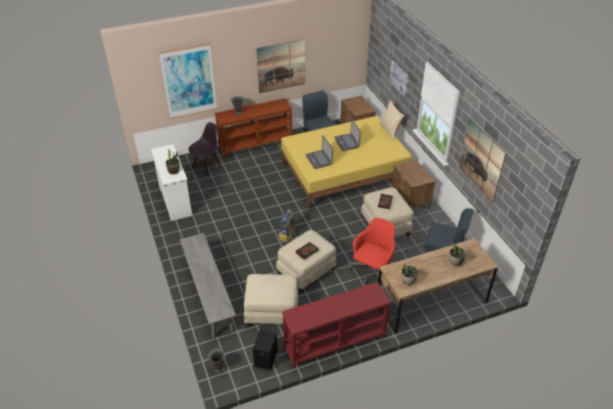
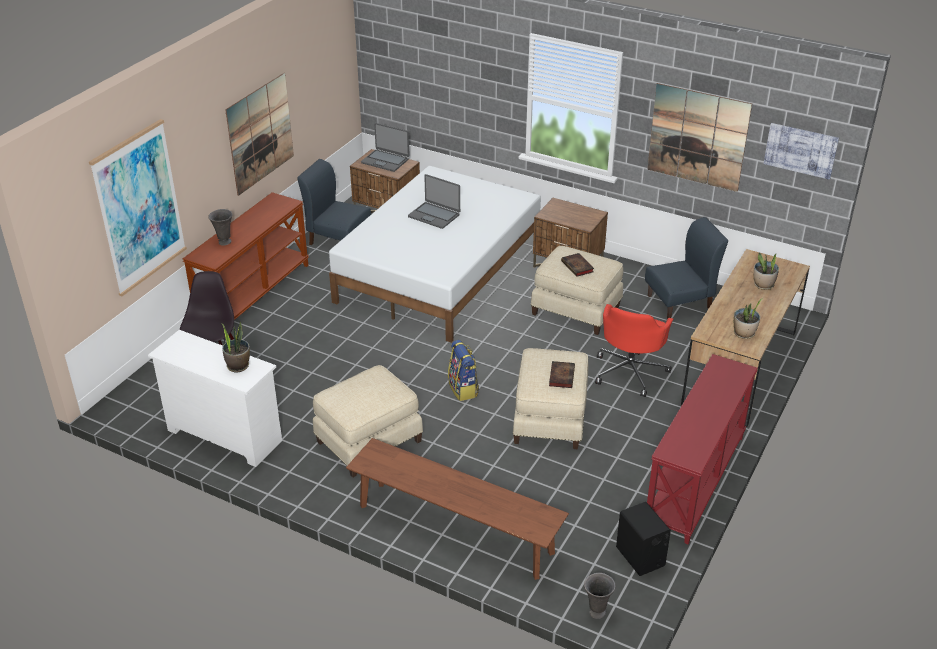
camera: 40 degrees left, 5 degrees down
(209, 294) = (455, 529): grey bench -> brown bench
(272, 311) = (571, 495): beige ottoman -> beige ottoman (368, 441)
(319, 160) = (425, 254): laptop -> laptop (385, 161)
(344, 174) = (440, 272): yellow bed -> white bed
(372, 271) = (630, 371): red office chair -> red office chair turned 150 degrees counterclockwise
(390, 130) = (471, 176): beige pillow -> none
(399, 79) = (461, 86): picture -> picture (801, 150)

